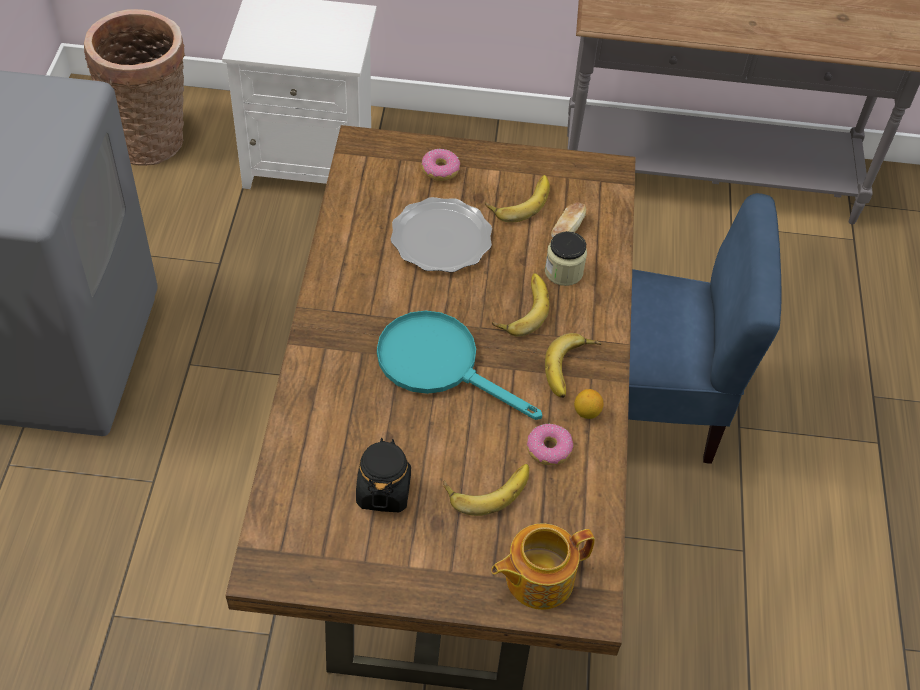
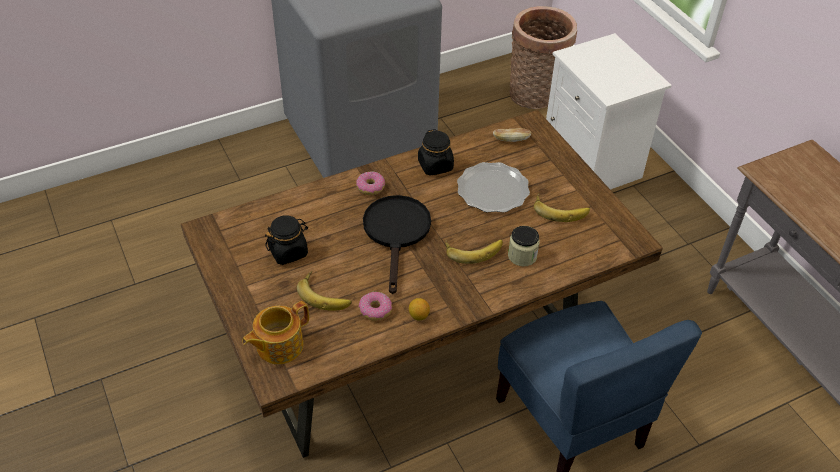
camera: 60 degrees right, 5 degrees down
(354, 266) = (435, 165): none -> black jar
(440, 170) = (547, 165): donut -> donut (370, 187)
(440, 364) = (397, 233): turquoise frying pan -> black frying pan
(537, 578) = (278, 345): teapot -> teapot turned 75 degrees counterclockwise
(567, 229) = (559, 242): bread -> bread (511, 139)
(572, 369) = (446, 294): banana -> none

